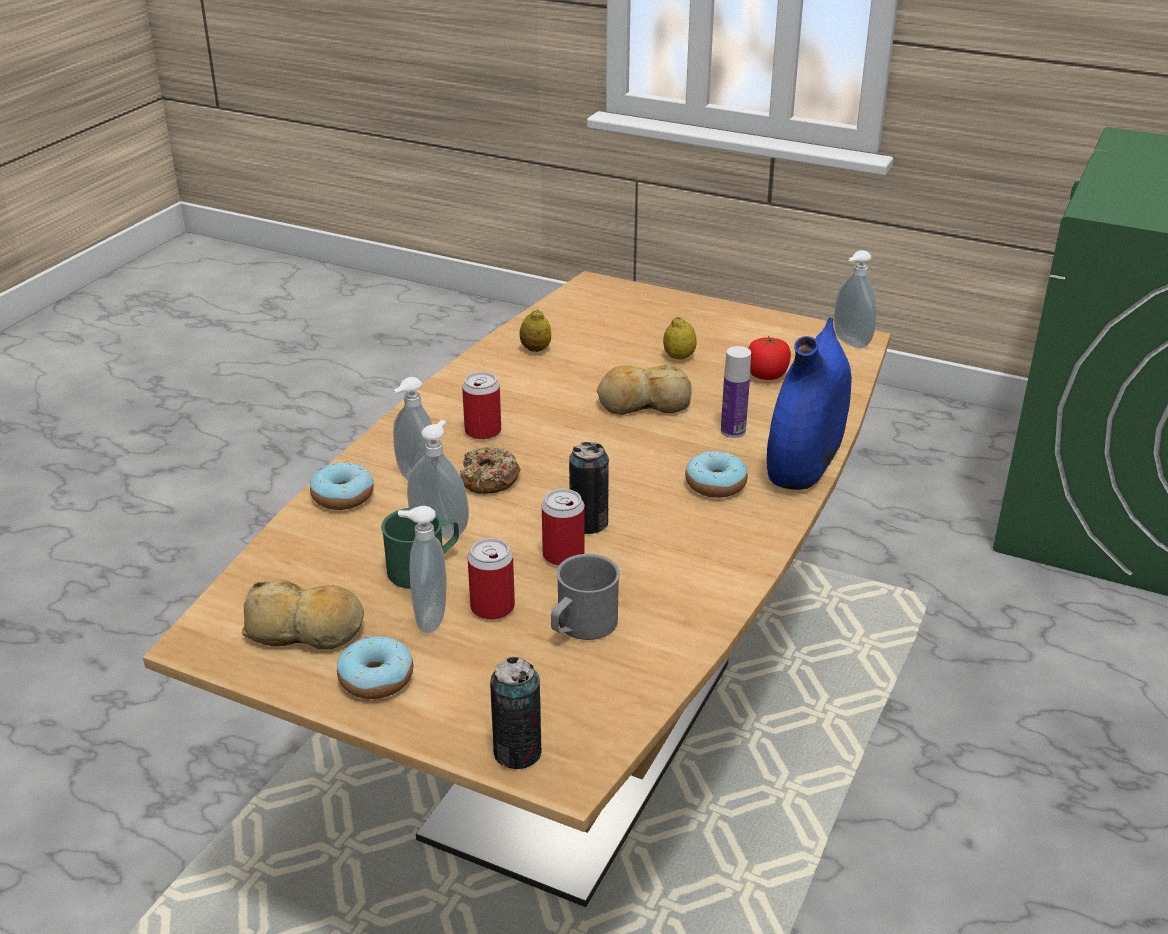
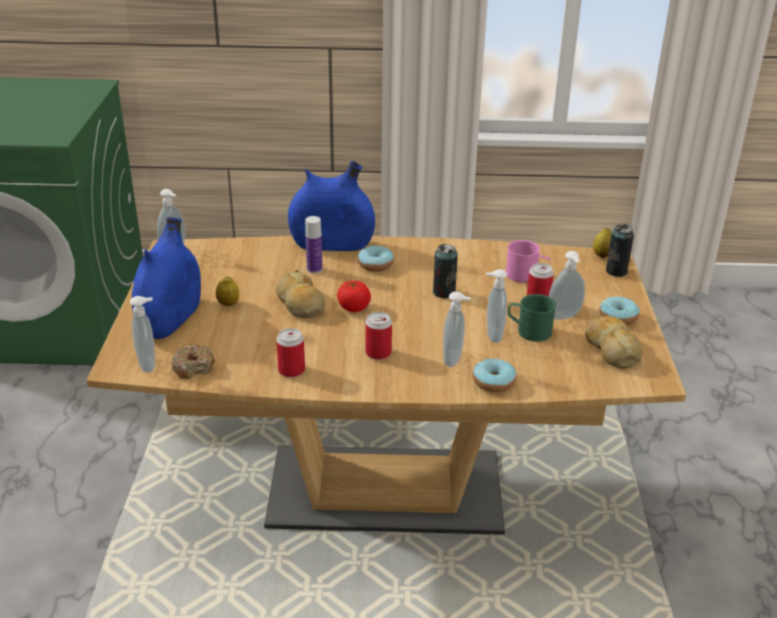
camera: 115 degrees left, 0 degrees up
(489, 479) = (430, 335): donut -> donut (194, 367)
(535, 349) = (248, 364): lemon -> lemon (602, 255)
(563, 555) = (478, 293): can -> can (291, 370)
(581, 627) = (526, 275): grey mug -> pink mug
(583, 300) = (149, 364): none -> soap dispenser
(670, 320) = (170, 319): none -> blue vase
(766, 375) = (236, 270): tomato -> tomato (354, 307)

